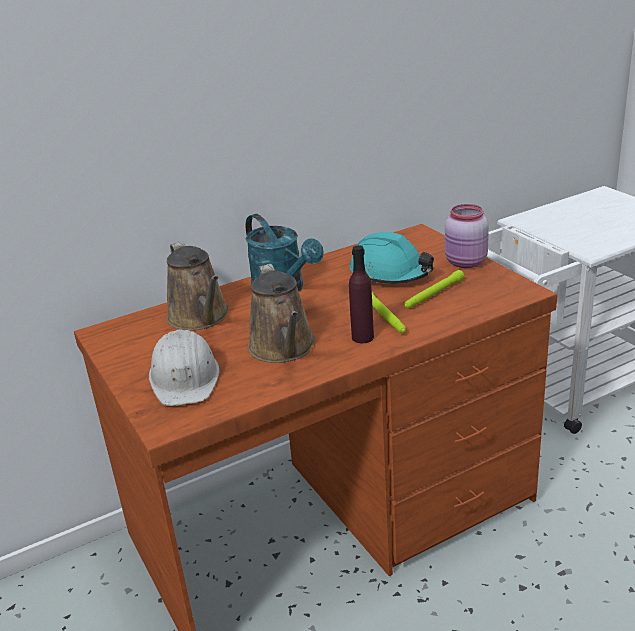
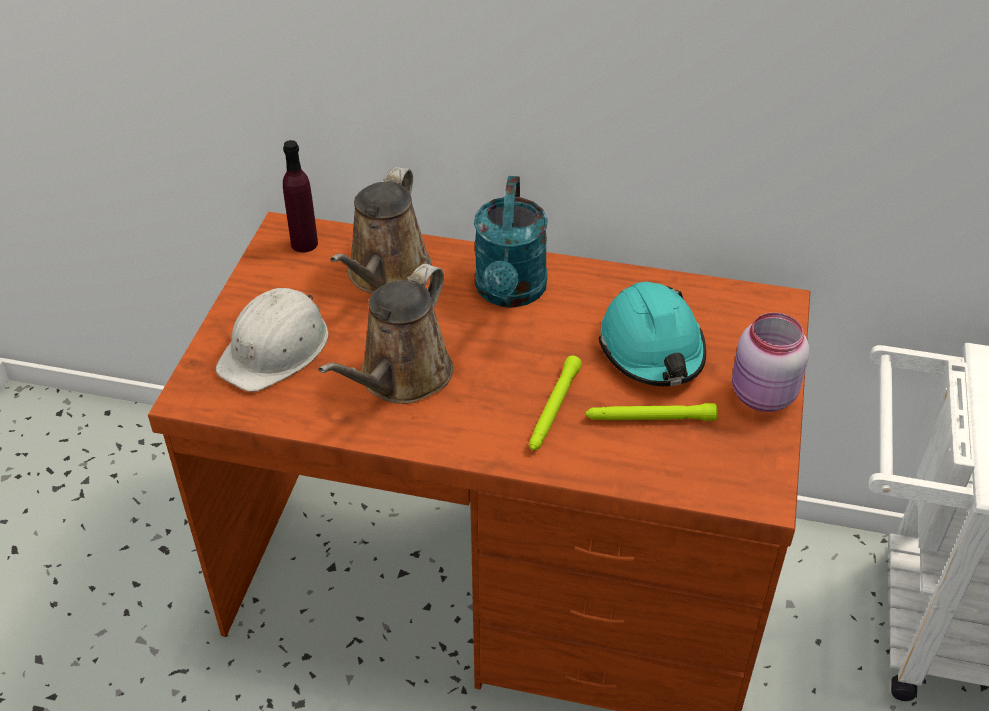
camera: 40 degrees right, 15 degrees up
(362, 337) = (491, 423): purple bottle -> purple bottle (304, 243)

